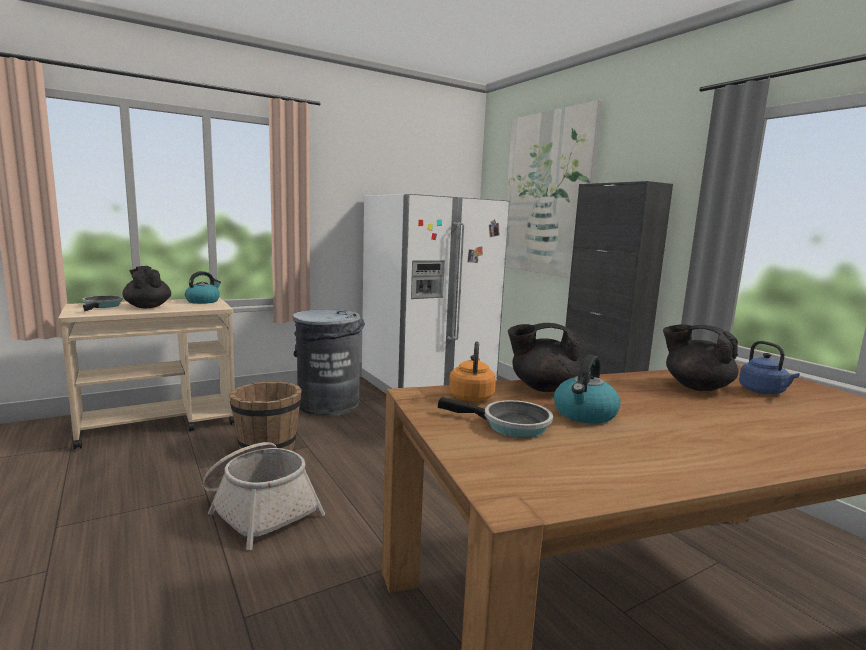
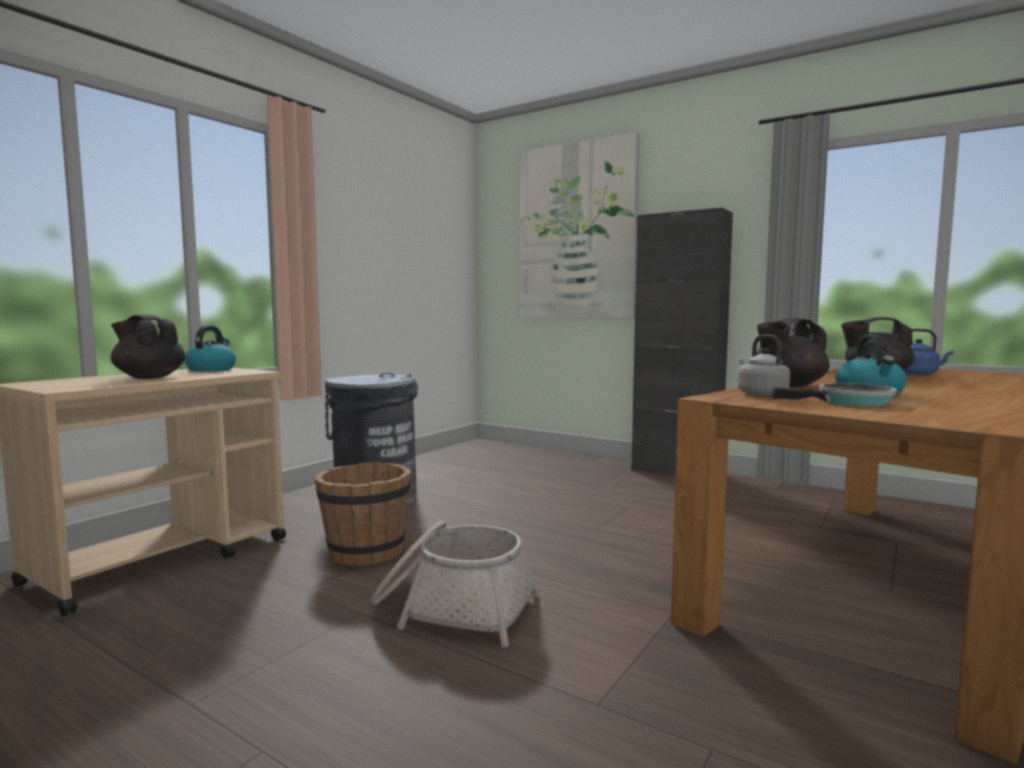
camera: 25 degrees left, 5 degrees down
(102, 306) = (71, 381): frying pan -> none
(427, 383) = (461, 462): white fridge -> none
(471, 396) = (760, 394): orange kettle -> grey kettle

